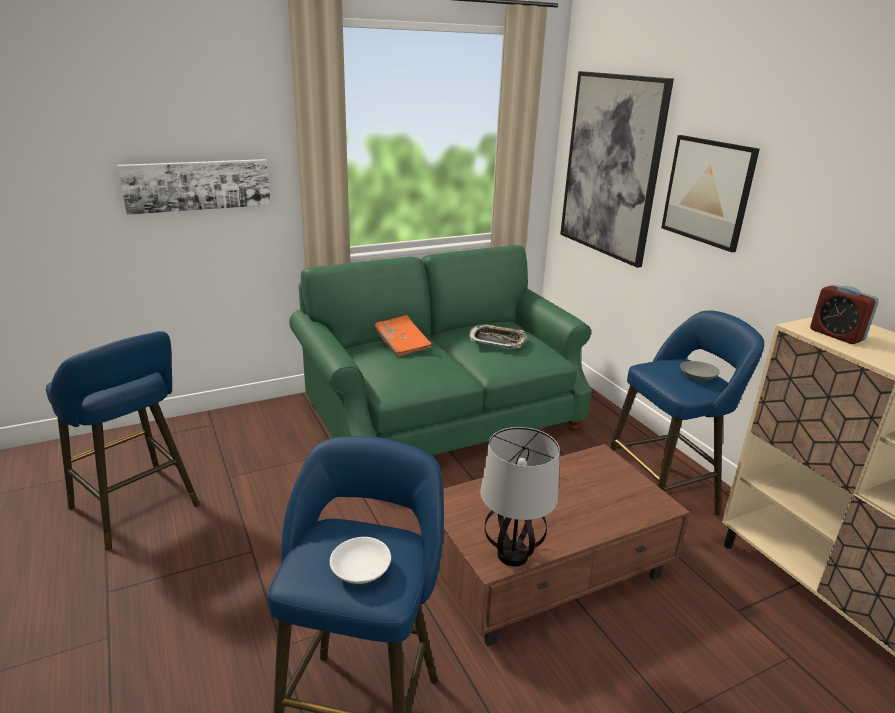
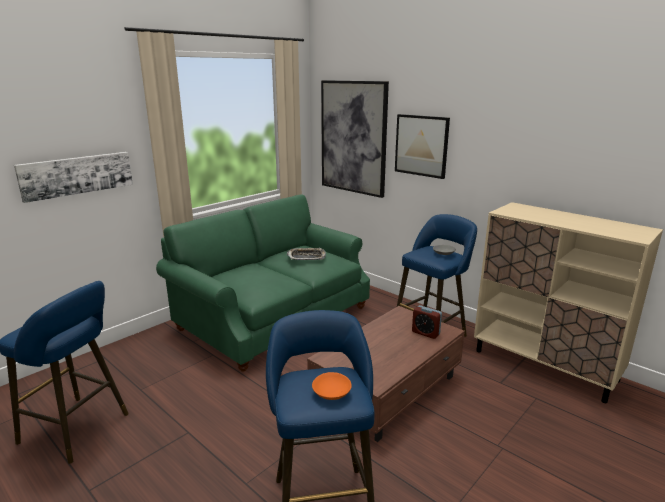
camera: 20 degrees left, 5 degrees down
(360, 570) = (332, 393): white bowl -> orange bowl
(402, 344) = (246, 270): orange book -> none
(513, 556) = (384, 377): table lamp -> none
(836, 335) = (520, 213): alarm clock -> alarm clock (425, 333)

